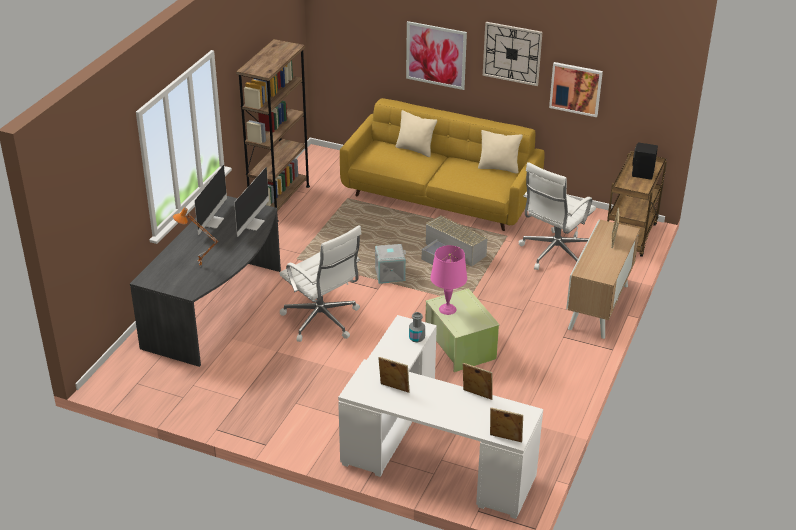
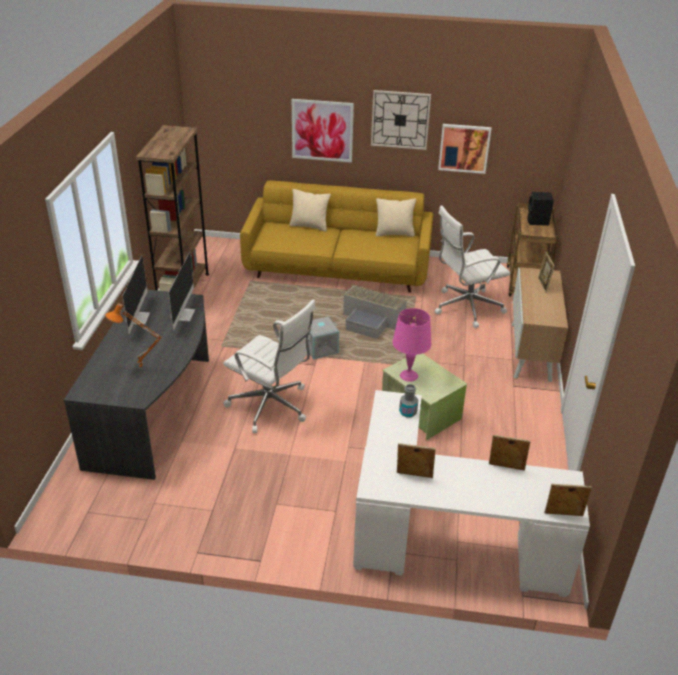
camera: 15 degrees left, 0 degrees up
(554, 253) = (465, 307): white office chair -> white office chair turned 45 degrees clockwise

